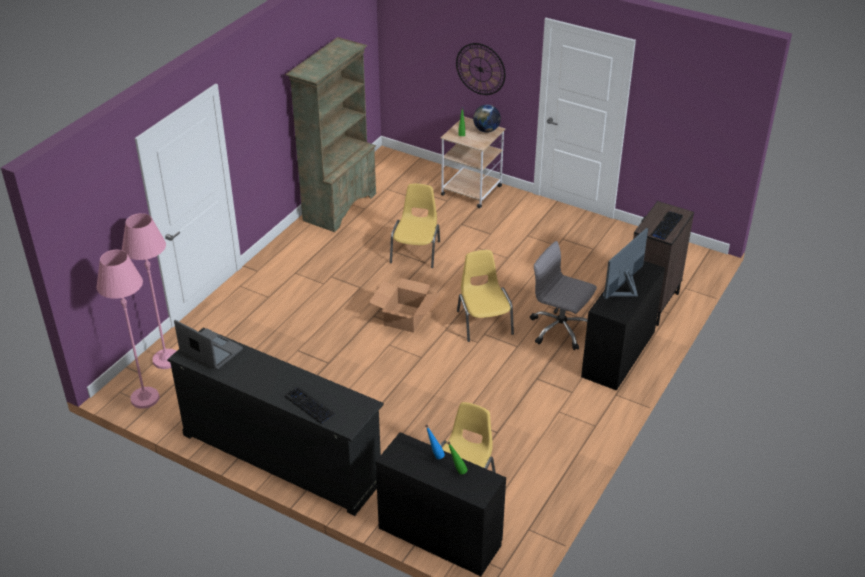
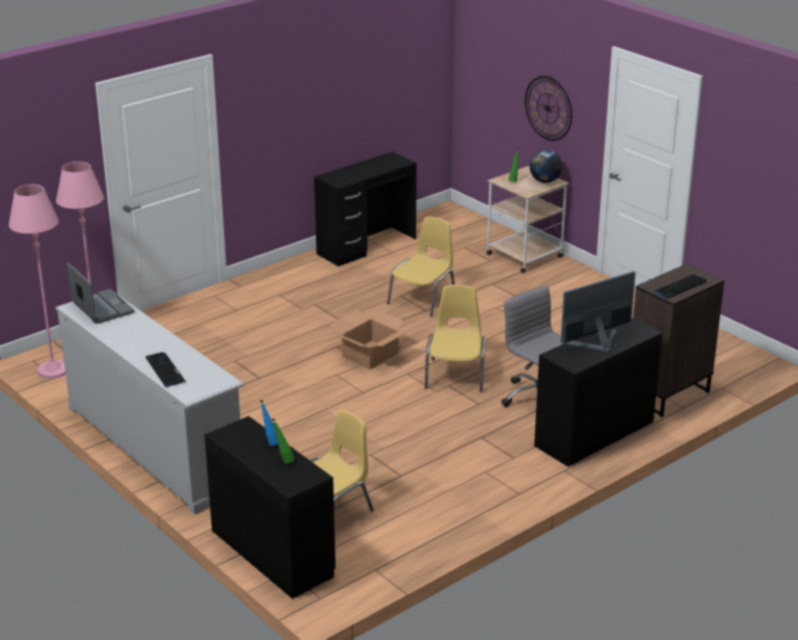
camera: 20 degrees right, 10 degrees down
(281, 456) = (154, 447): black cabinet -> white cabinet
(339, 206) = (366, 246): green bookcase -> black desk

